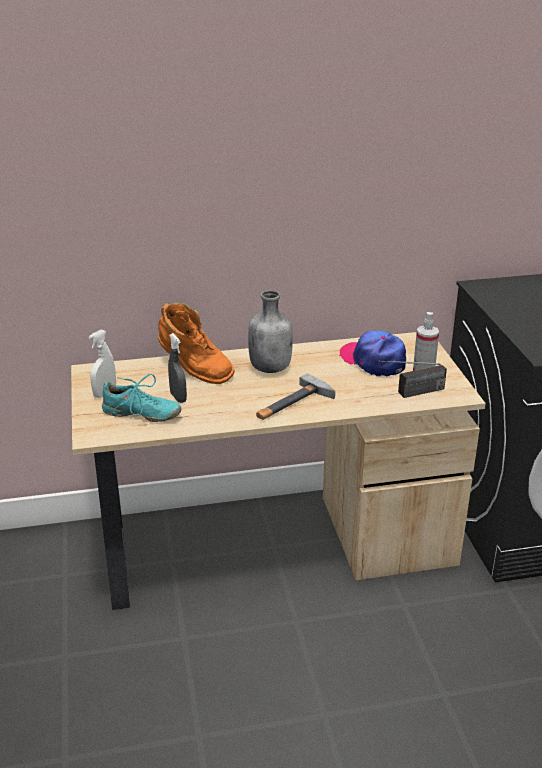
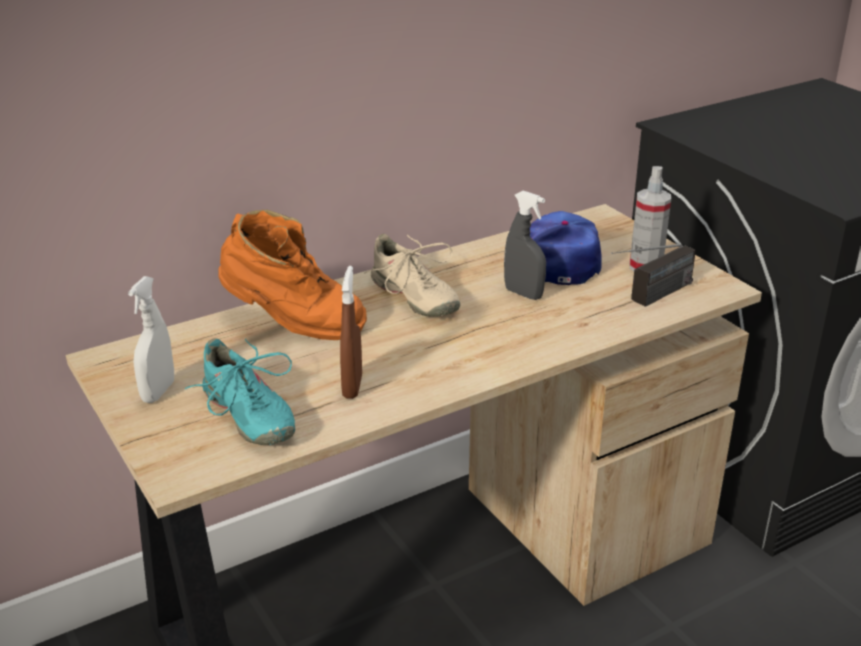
camera: 20 degrees left, 0 degrees up
(141, 414) = (247, 416): turquoise shoe -> turquoise shoe turned 60 degrees clockwise
(178, 397) = (294, 374): grey spray bottle -> grey spray bottle (523, 294)
(204, 410) = (352, 386): none -> brown spray bottle
(270, 368) = (413, 298): grey bottle -> beige shoe
(292, 404) = (489, 348): hammer -> none
(373, 360) = (559, 259): cap -> cap turned 60 degrees clockwise

